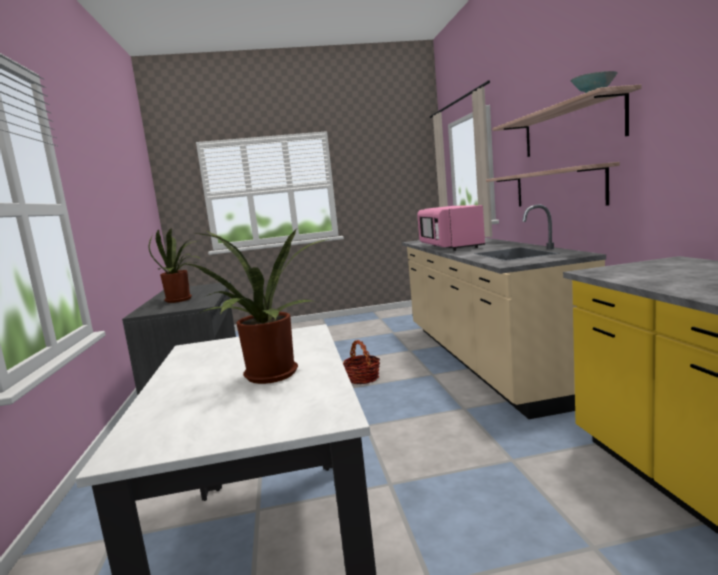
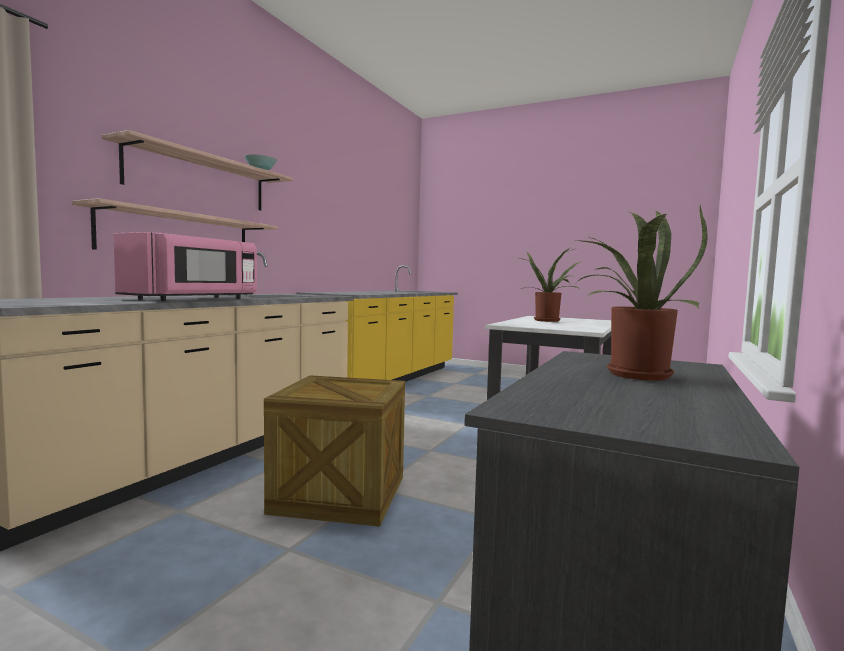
camera: 145 degrees left, 5 degrees down
(362, 378) = (340, 494): basket -> crate

